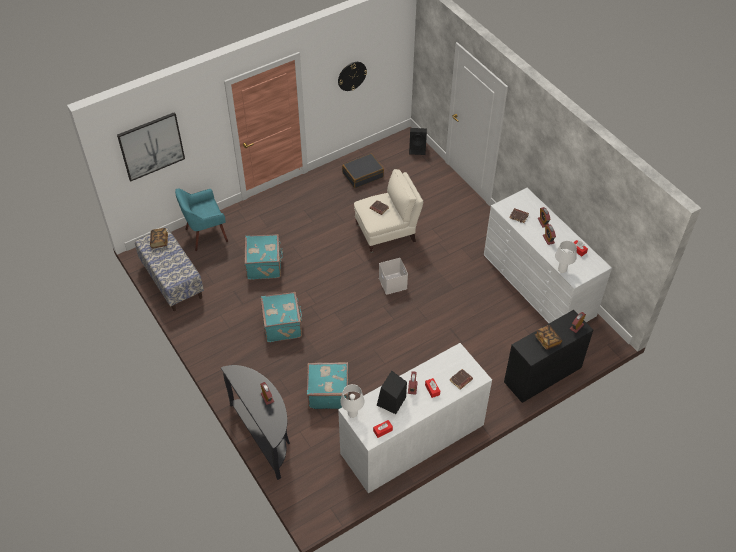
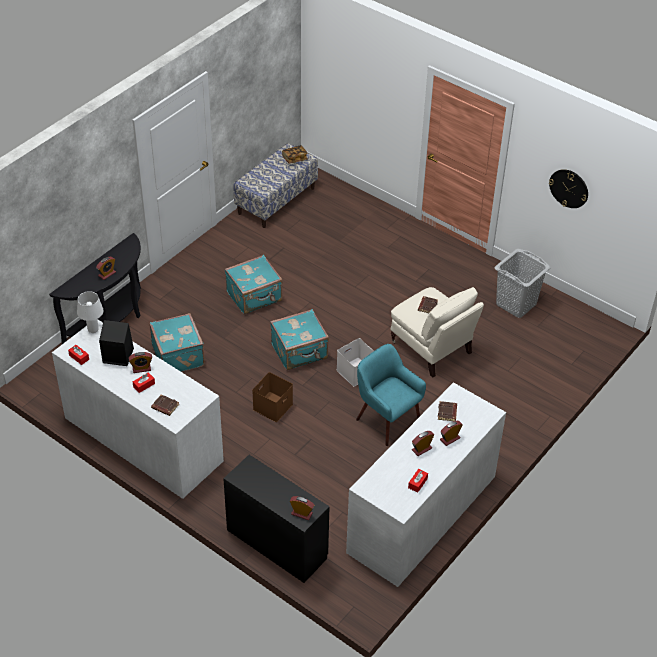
camera: 70 degrees right, 5 degrees down
(151, 146) = (345, 71): picture -> none
(205, 234) = (350, 205): turquoise armchair -> turquoise armchair (387, 420)
(265, 265) = (330, 260): turquoise suitcase -> turquoise suitcase (300, 352)
(363, 175) = (515, 304): black suitcase -> grey laundry basket
(410, 343) = (273, 407): none -> brown storage box
(418, 149) = (594, 343): black speaker -> none
(547, 340) = (268, 487): book -> none
(562, 270) = (374, 471): white table lamp -> none

